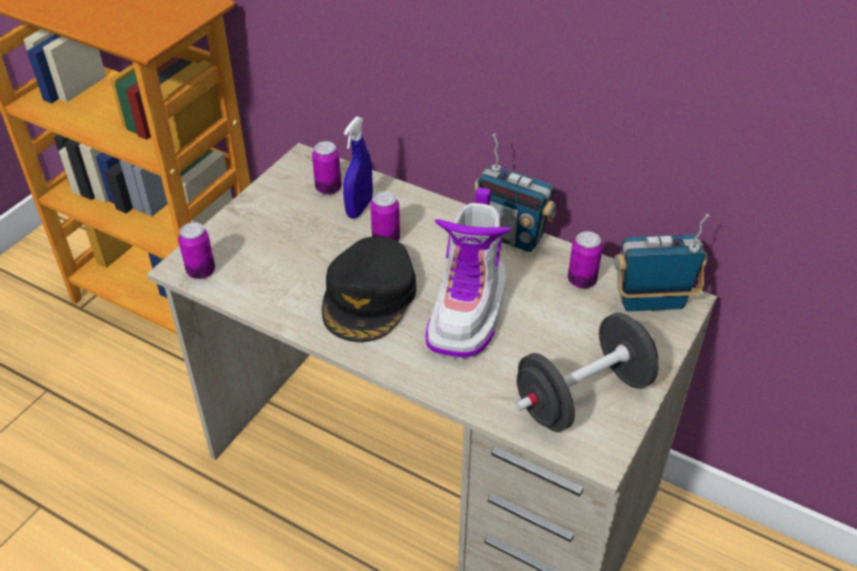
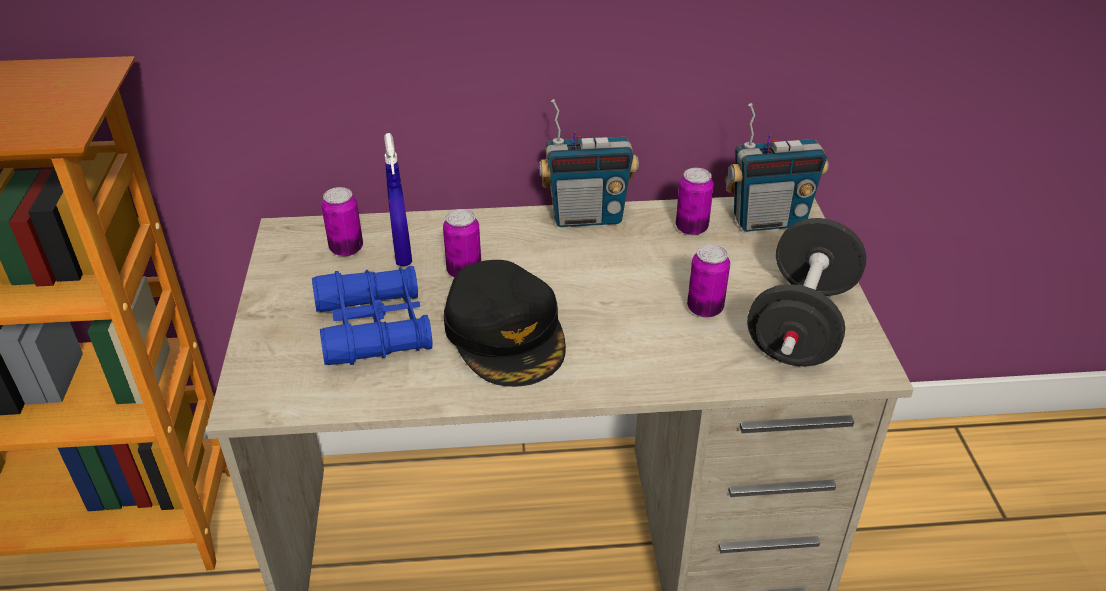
camera: 35 degrees left, 5 degrees down
(201, 271) = (278, 396): can -> can (705, 308)
(293, 253) = (374, 328): none -> blue binoculars
(468, 312) = (620, 301): boot -> none
(651, 302) = (768, 220): radio -> radio turned 150 degrees counterclockwise

